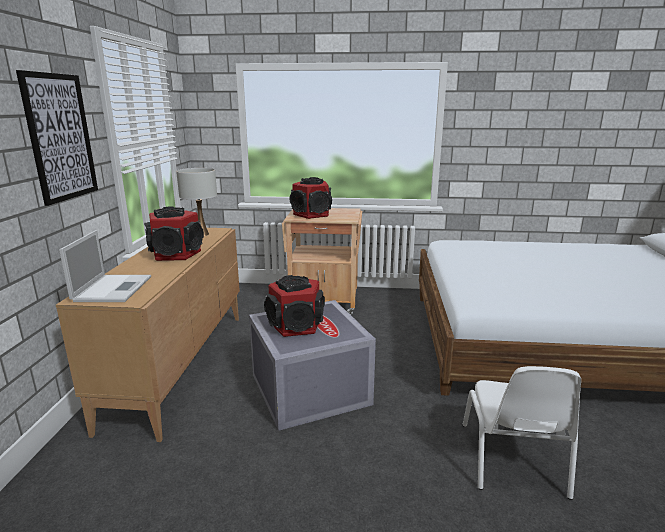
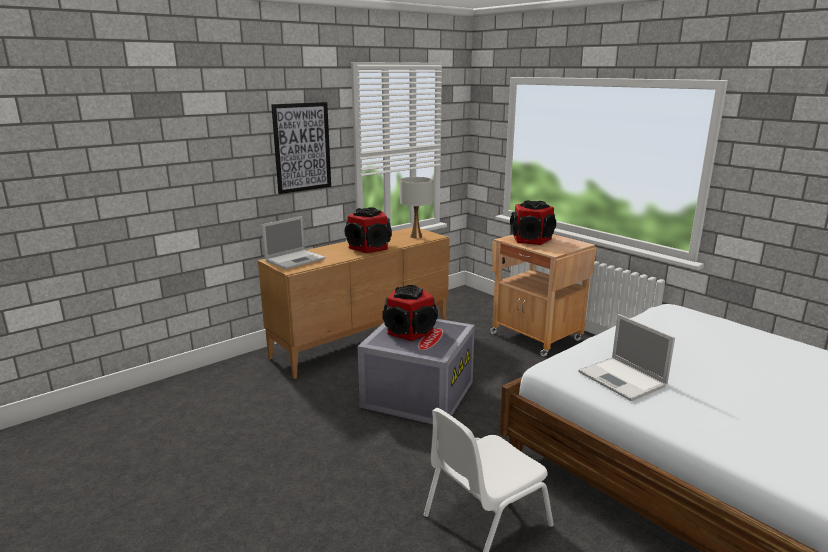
camera: 45 degrees right, 0 degrees up
(524, 294) = (623, 379): none -> laptop

